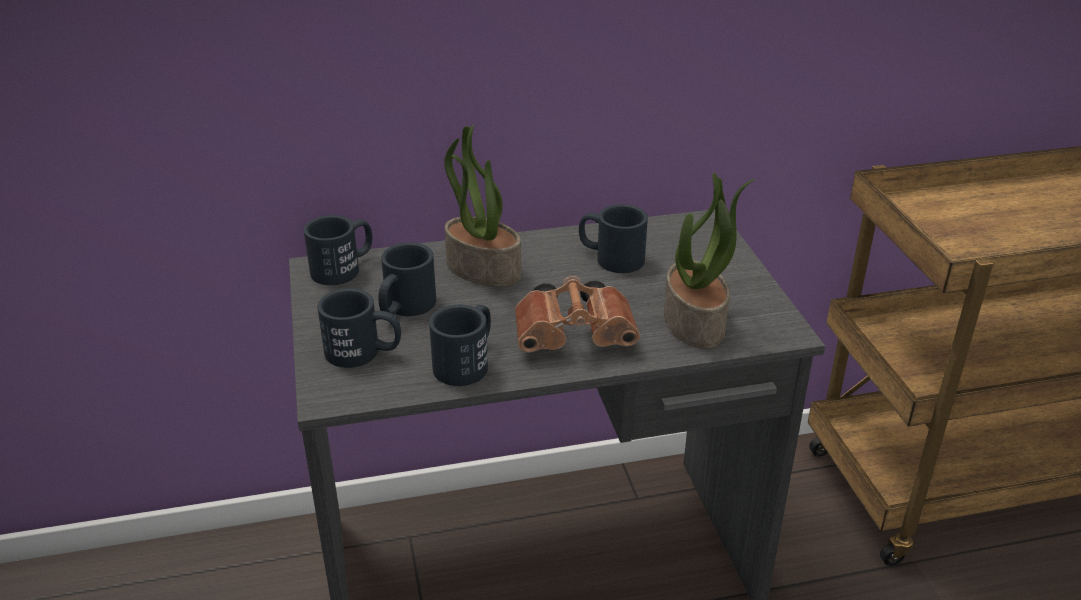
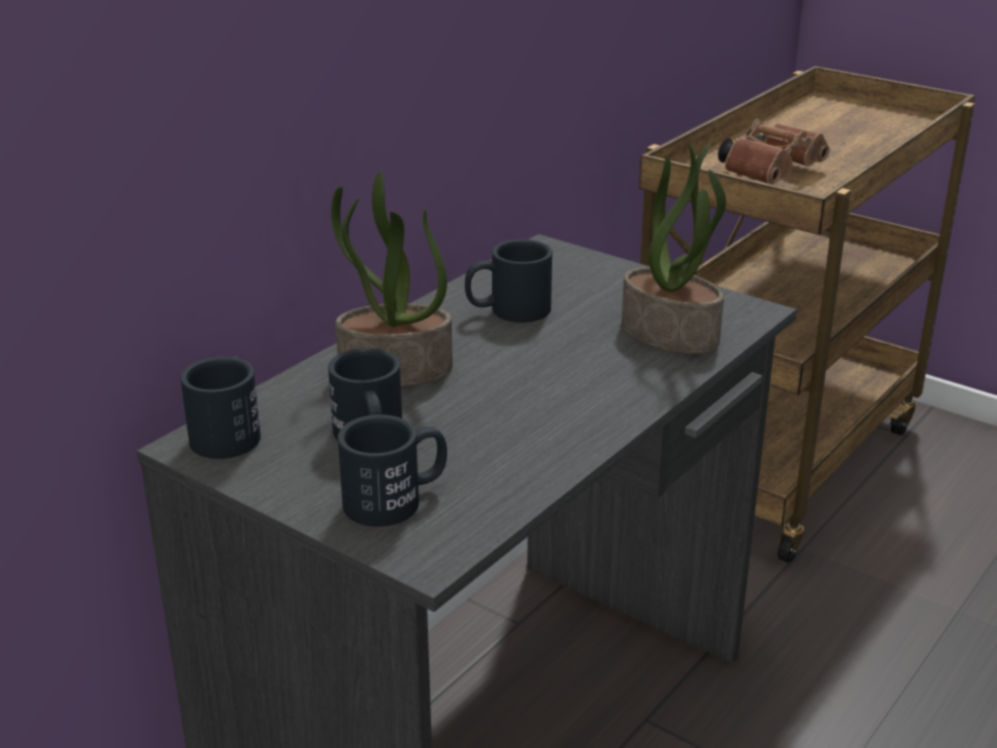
camera: 40 degrees left, 5 degrees down
(467, 362) = (521, 457): black mug -> none
(577, 337) = (589, 389): brown binoculars -> brown binoculars (772, 173)

